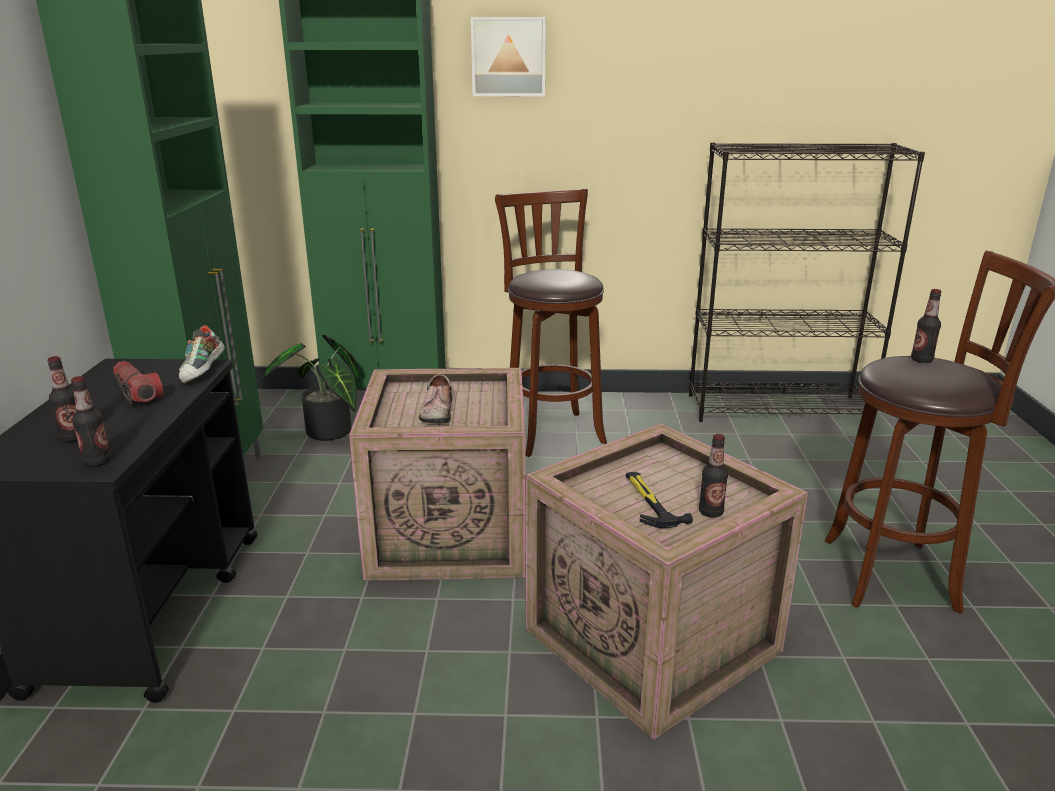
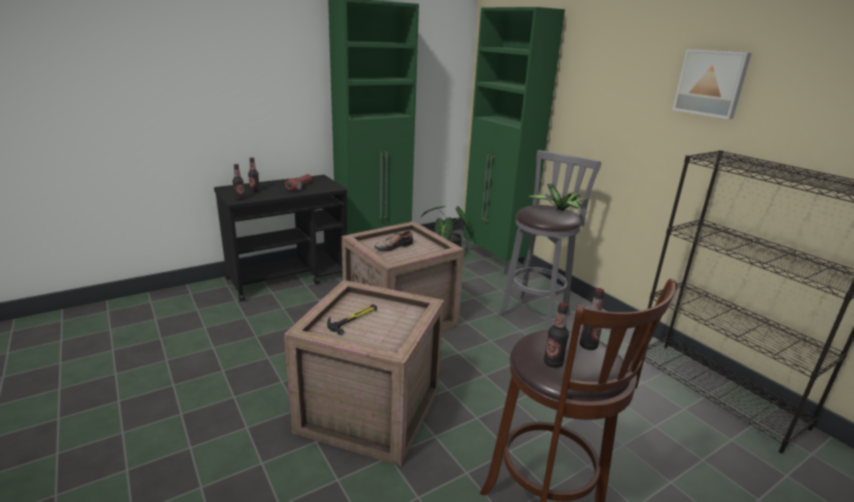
camera: 55 degrees right, 0 degrees up
(204, 373) = (328, 189): shoe -> none
(508, 57) = (599, 65): picture -> picture (711, 83)
(551, 431) = (535, 312): brown stool -> grey stool
(560, 271) = (560, 210): none -> potted plant
(710, 512) = (358, 339): bottle -> bottle (553, 363)

